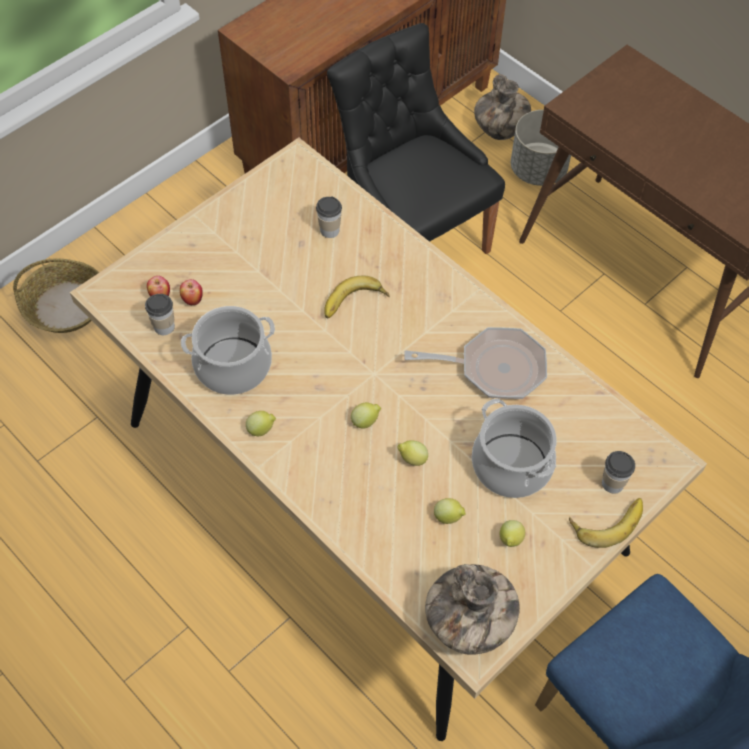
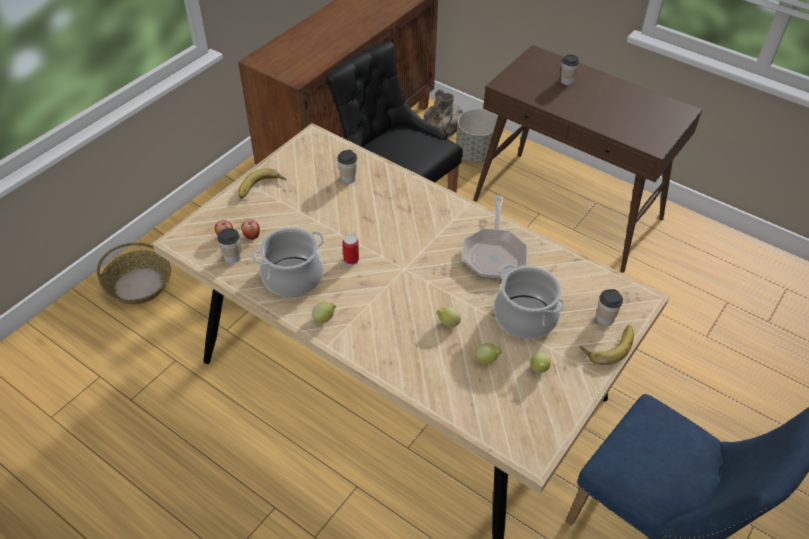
camera: 10 degrees left, 10 degrees down
(310, 352) = (351, 260): none -> can
(355, 304) = (378, 224): banana -> banana (261, 188)
(365, 421) = (405, 302): lemon -> none
(469, 625) = (523, 436): vase -> none
(494, 368) = (494, 253): frying pan -> frying pan turned 105 degrees clockwise
(659, 111) = (566, 81): none -> cup

